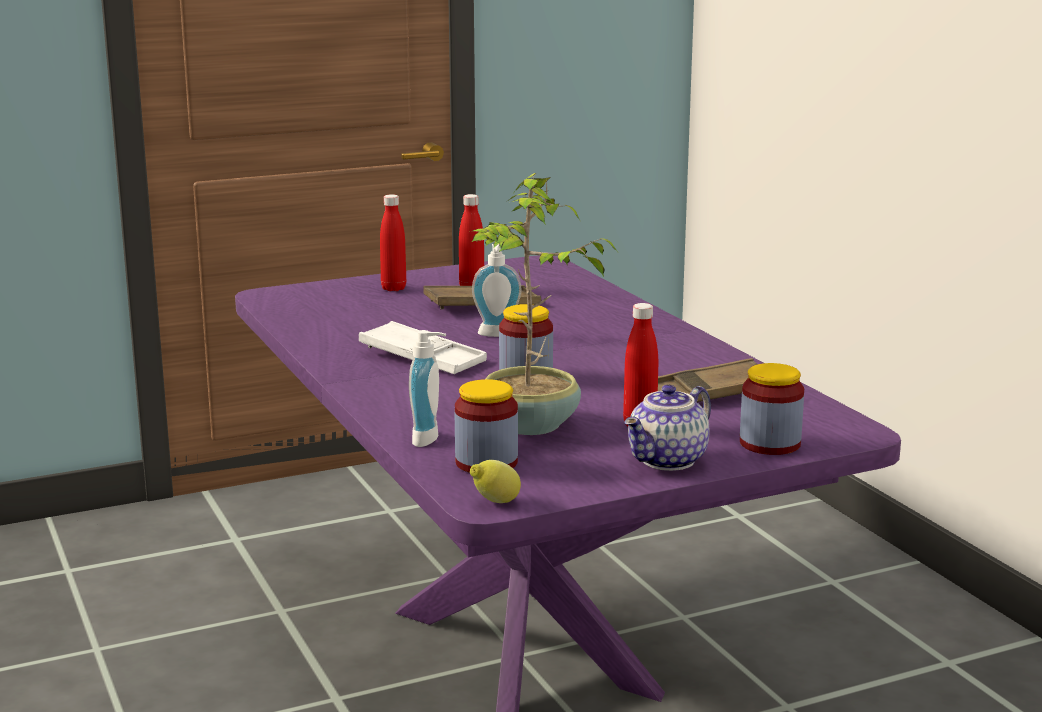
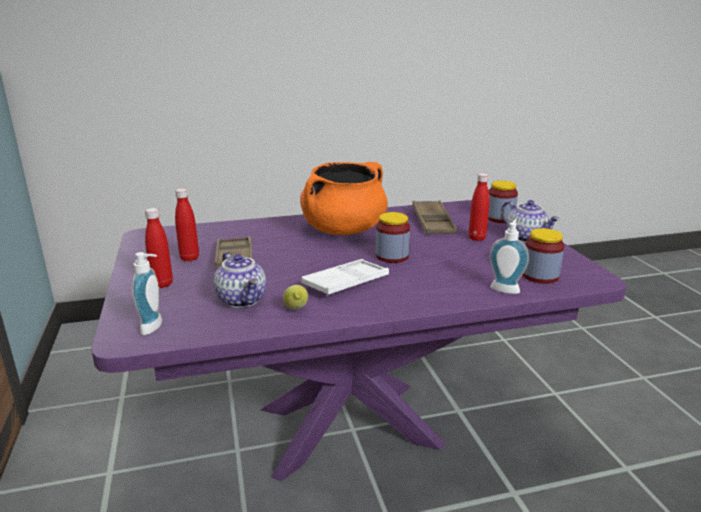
camera: 80 degrees left, 5 degrees up
(361, 321) = (243, 300): none -> teapot
(494, 502) = (597, 277): lemon -> lemon (296, 310)
(496, 335) = (307, 258): soap dispenser -> soap dispenser (155, 327)
(530, 426) = (480, 261): potted plant -> none
(622, 345) = (344, 230): none -> orange cooking pot

